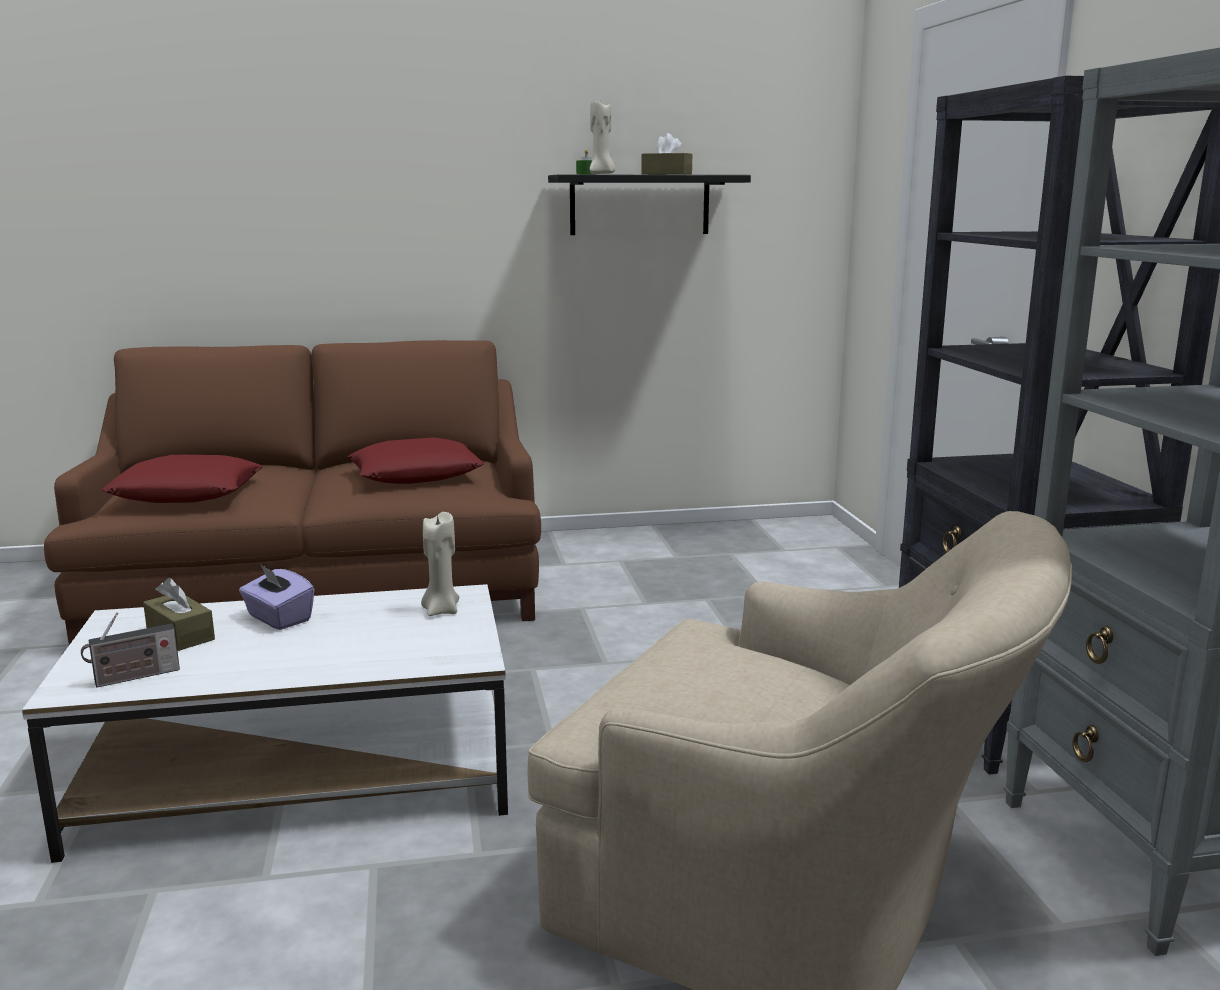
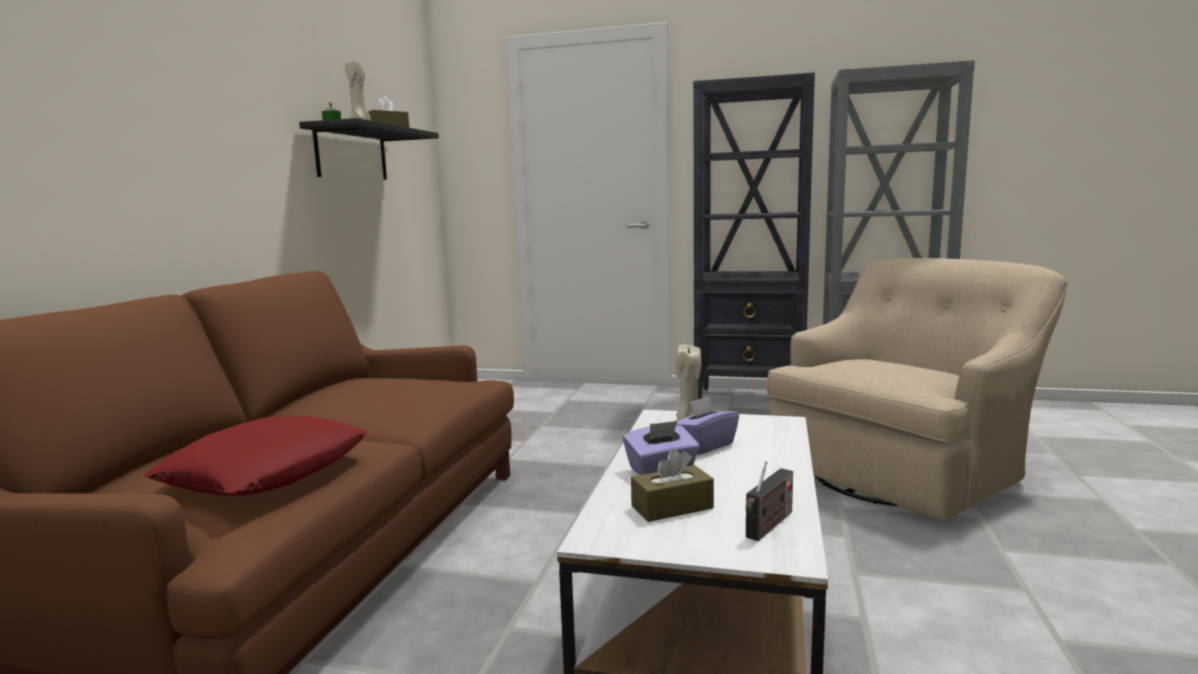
camera: 65 degrees left, 5 degrees down
(133, 677) = (768, 526): radio -> radio turned 45 degrees clockwise
(360, 627) = (704, 445): none -> purple tissue box
(416, 474) = (392, 388): red pillow -> none

